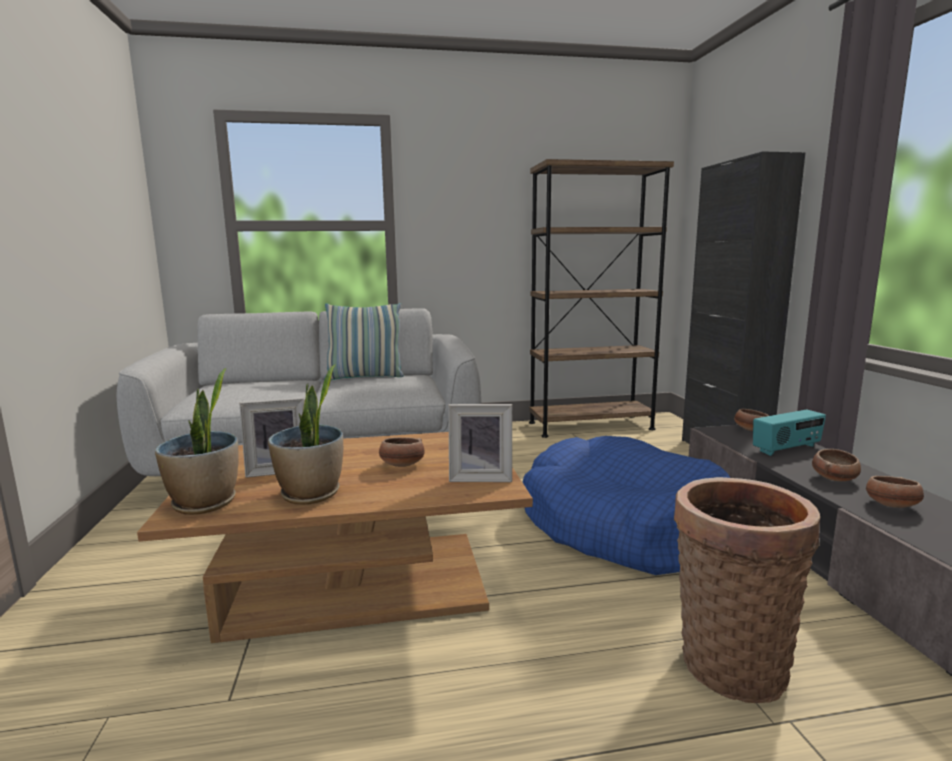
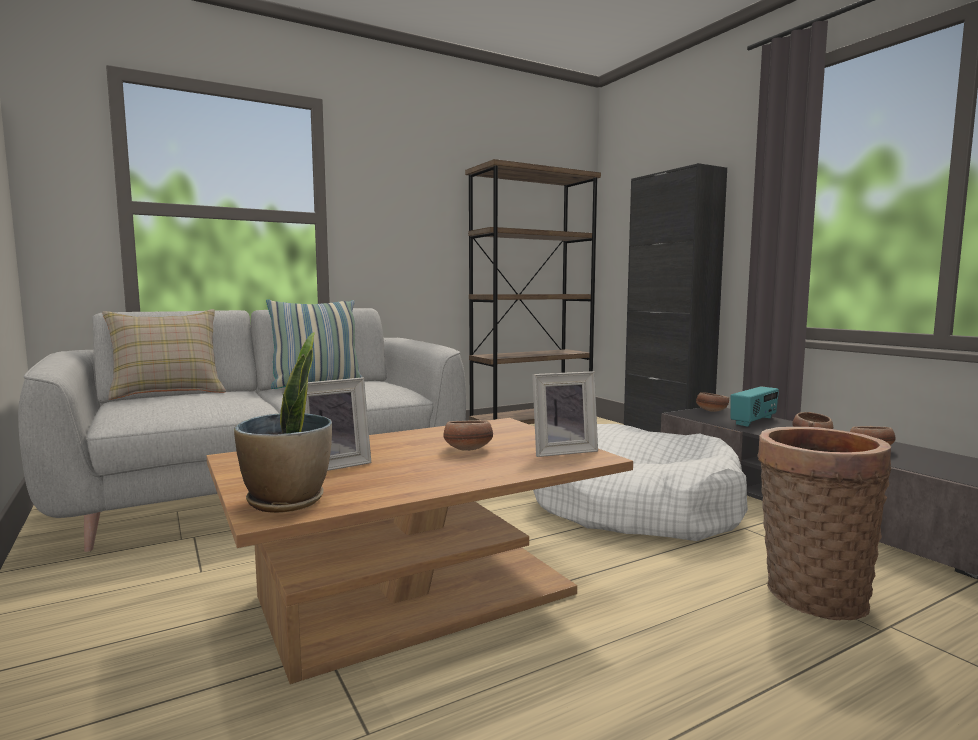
camera: 20 degrees left, 5 degrees down
(248, 380) = (168, 393): none -> beige pillow
(311, 494) = (406, 480): potted plant -> none
(622, 525) = (633, 507): blue dog bed -> white dog bed

